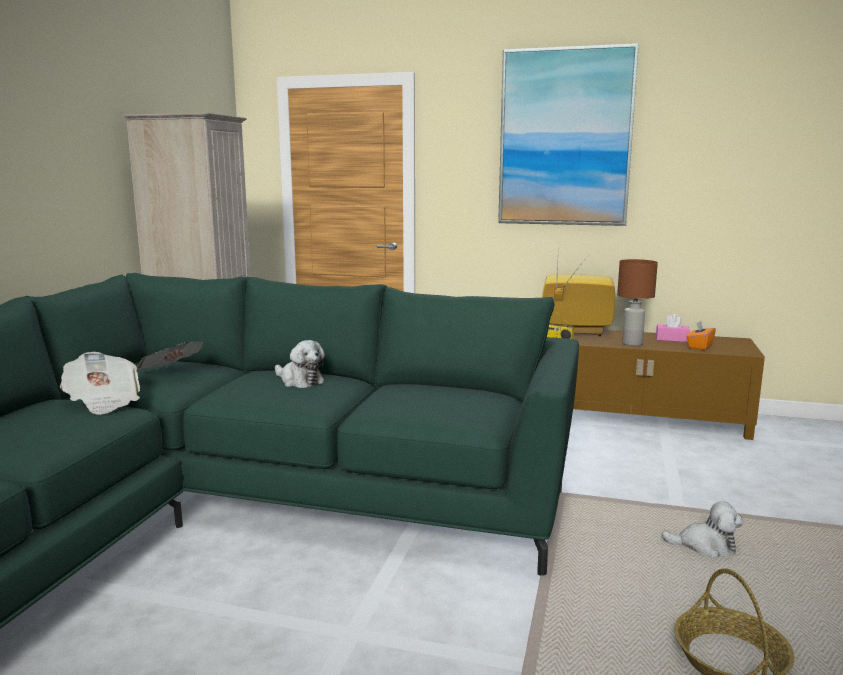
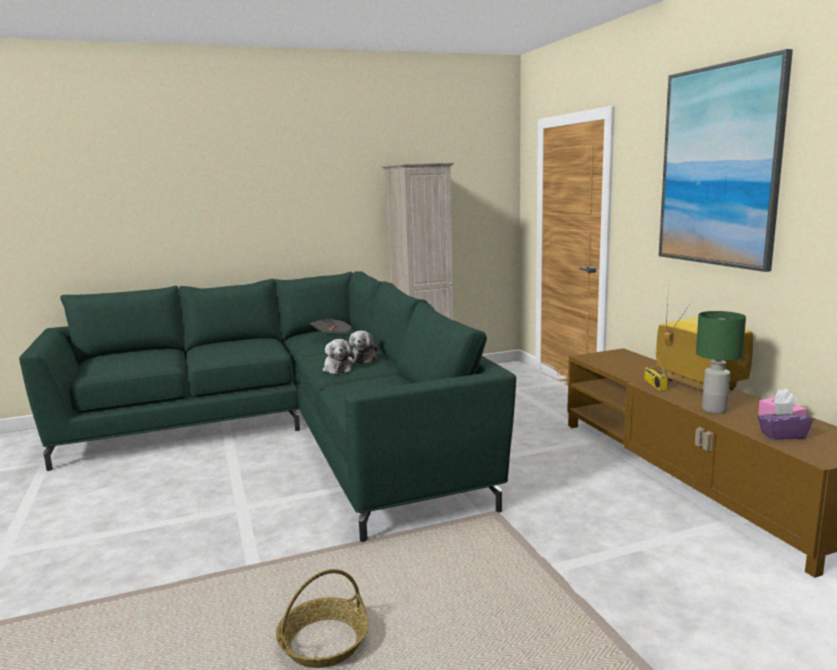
camera: 55 degrees right, 0 degrees up
(103, 402) = (274, 344): newspaper -> none
(631, 343) = (713, 409): brown table lamp -> green table lamp
(699, 347) = (782, 435): orange tissue box -> purple tissue box
(705, 547) = (492, 598): plush toy -> plush toy (337, 368)

